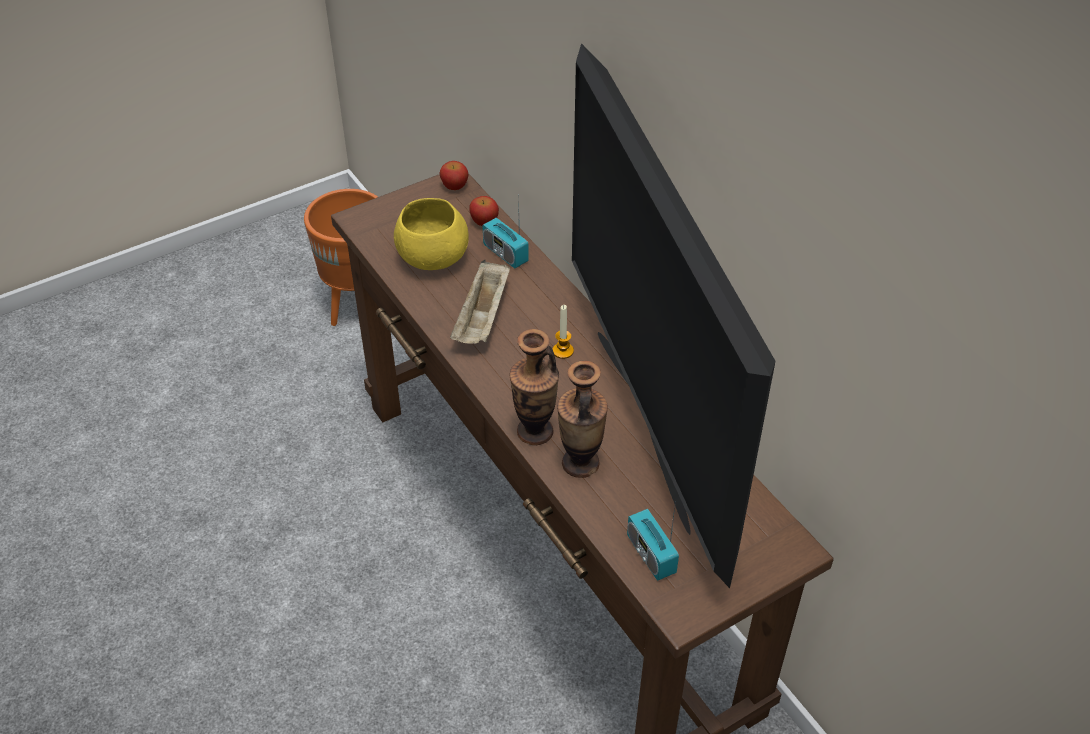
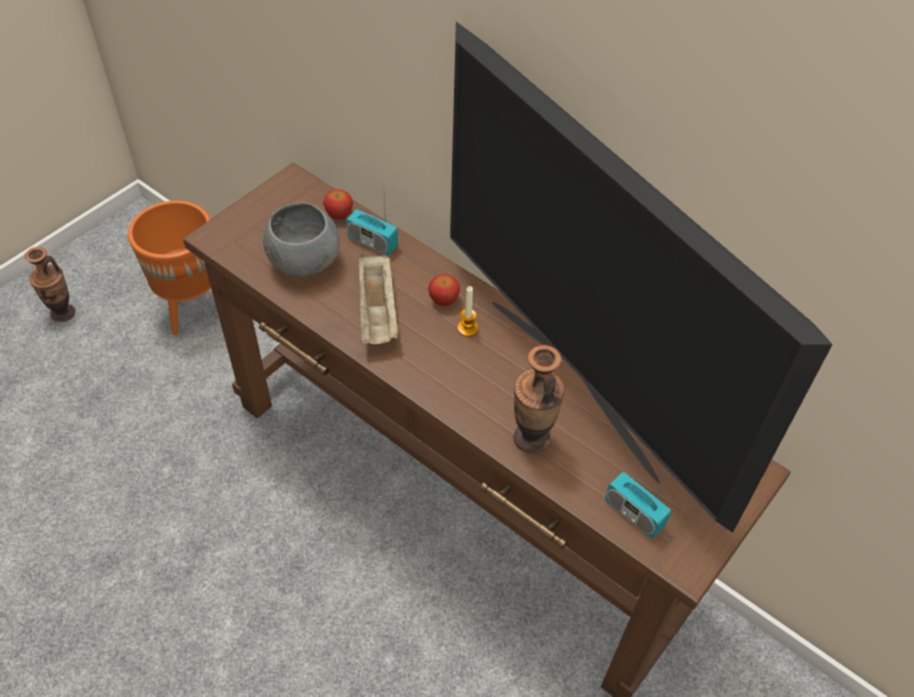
camera: 20 degrees left, 5 degrees up
(432, 258) = (303, 262): yellow bowl -> grey bowl
(454, 186) = (295, 184): apple -> apple (443, 300)
(534, 431) = (475, 417): vase -> vase (63, 313)

